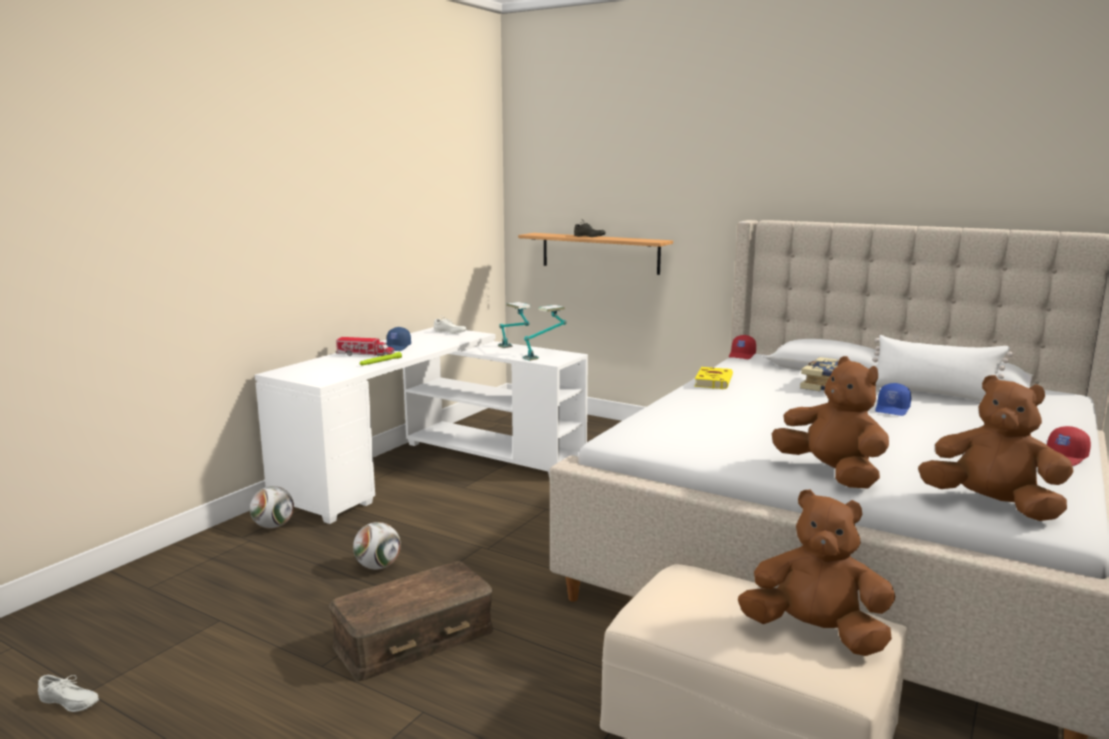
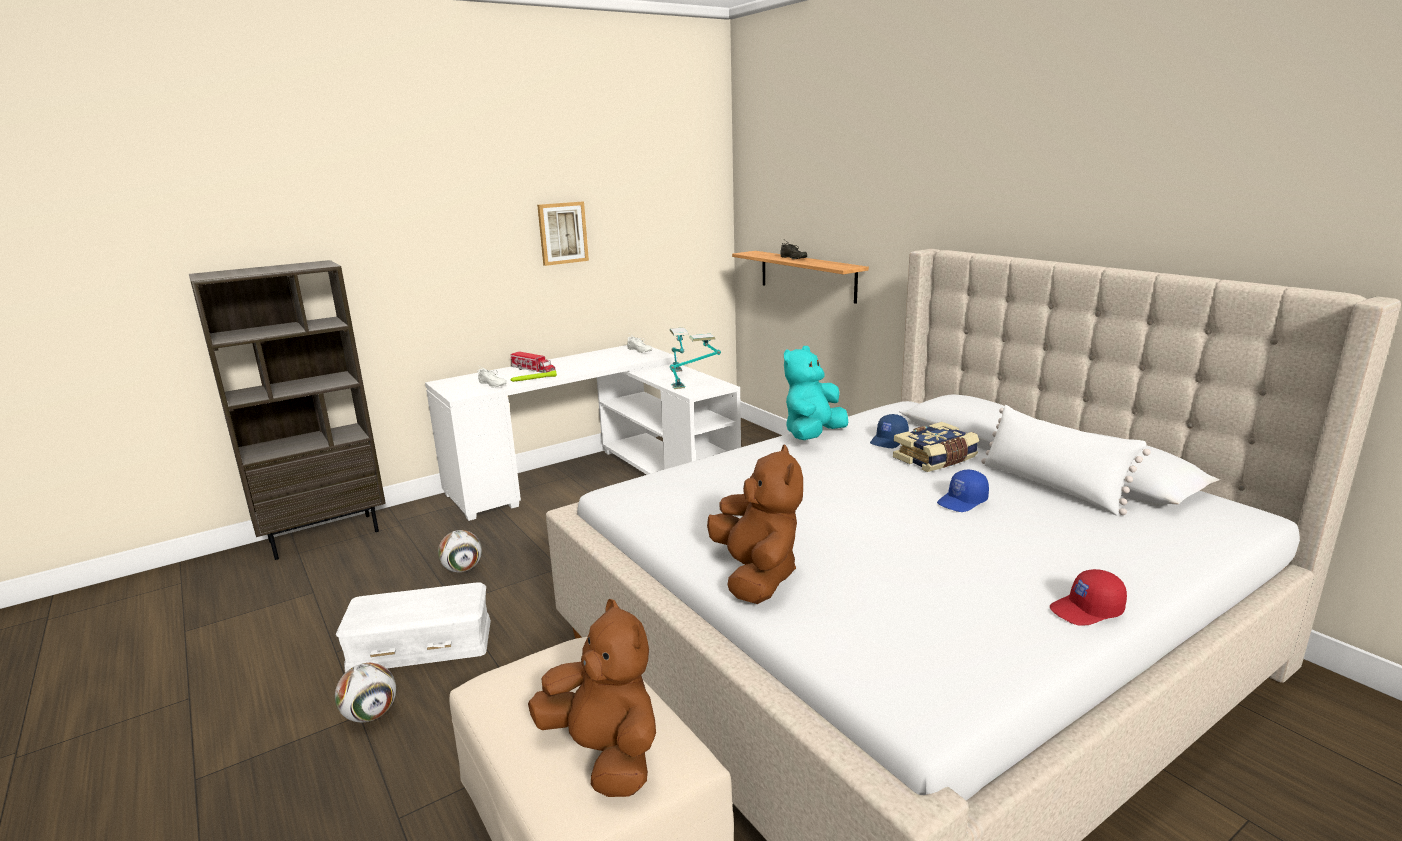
camera: 25 degrees right, 5 degrees up
(67, 704) = (165, 637): white shoe -> white shoe (491, 385)
(163, 565) = (325, 535): none -> brown bookcase
(273, 526) = (428, 515): football -> football (371, 714)
(376, 211) = (562, 233): none -> picture
(397, 347) = (570, 364): blue cap -> blue cap (889, 441)
(414, 639) = (420, 645): brown storage box -> white storage box
(713, 381) = (813, 435): yellow book -> turquoise plush toy
(742, 355) = (896, 405): red cap -> none
(991, 505) = (876, 659): brown plush toy -> none

